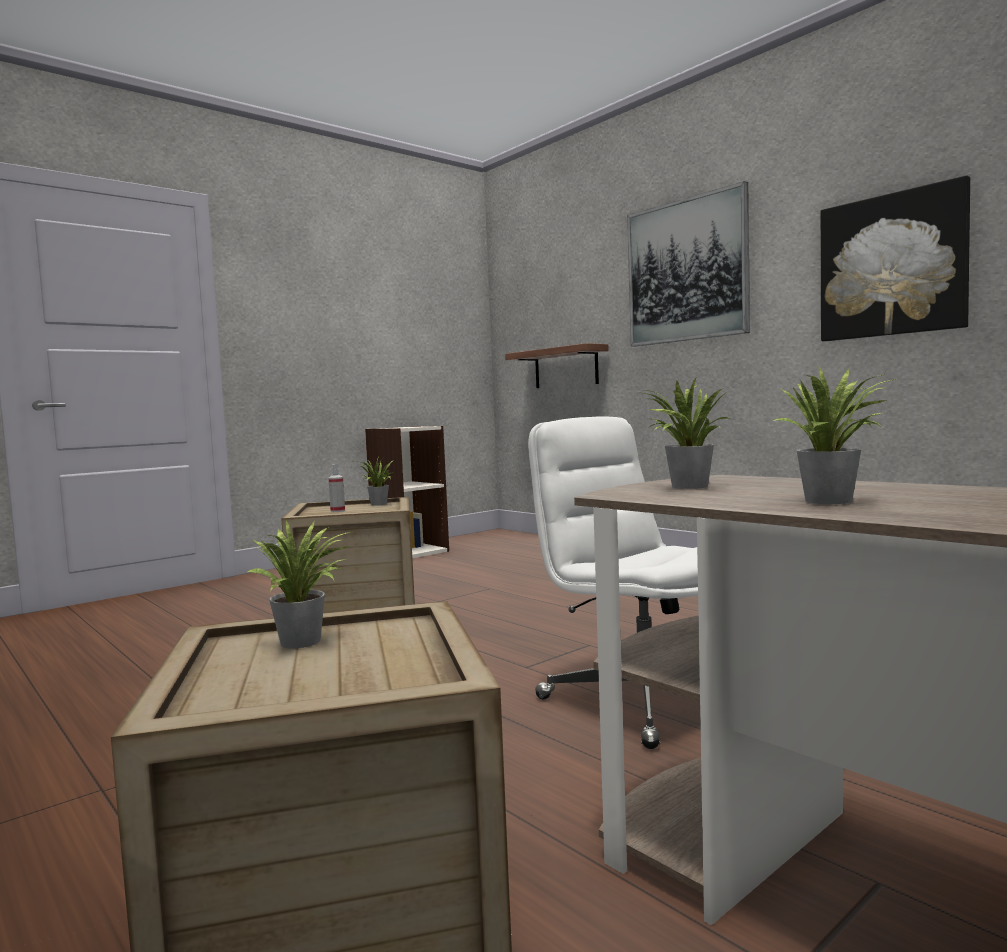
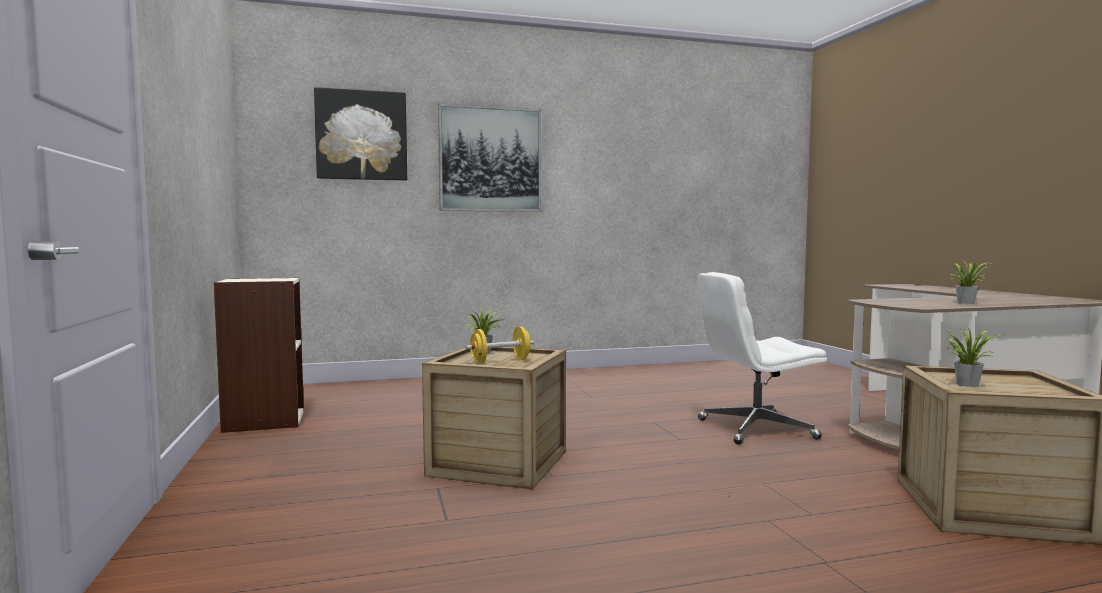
camera: 65 degrees left, 0 degrees up
(337, 511) = (500, 361): spray bottle -> yellow dumbbell
(566, 367) = (357, 222): shelf -> none
(684, 487) = (901, 303): potted plant -> none
(892, 265) = (626, 184): picture -> picture (361, 135)

